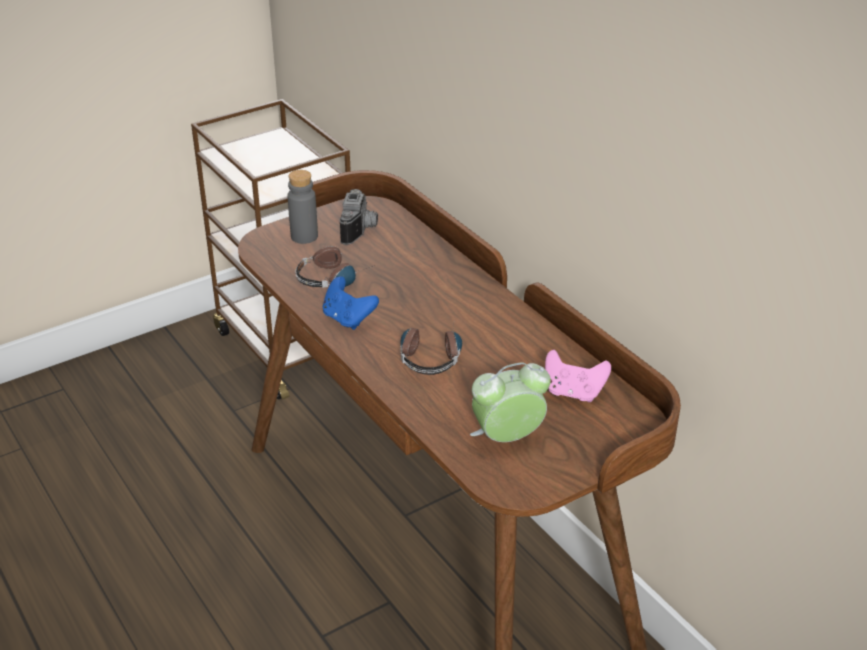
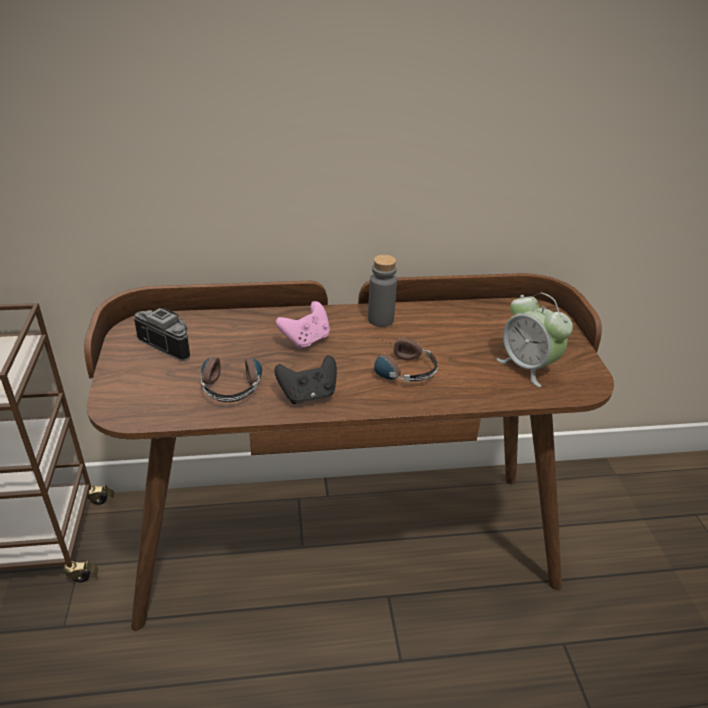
camera: 65 degrees left, 0 degrees up
(304, 236) = (143, 379): grey bottle -> grey bottle (380, 319)
(348, 319) = (308, 395): blue game controller -> black game controller
(507, 438) = (527, 367): alarm clock -> alarm clock turned 45 degrees counterclockwise
(573, 392) = (488, 322): pink game controller -> pink game controller (306, 340)

